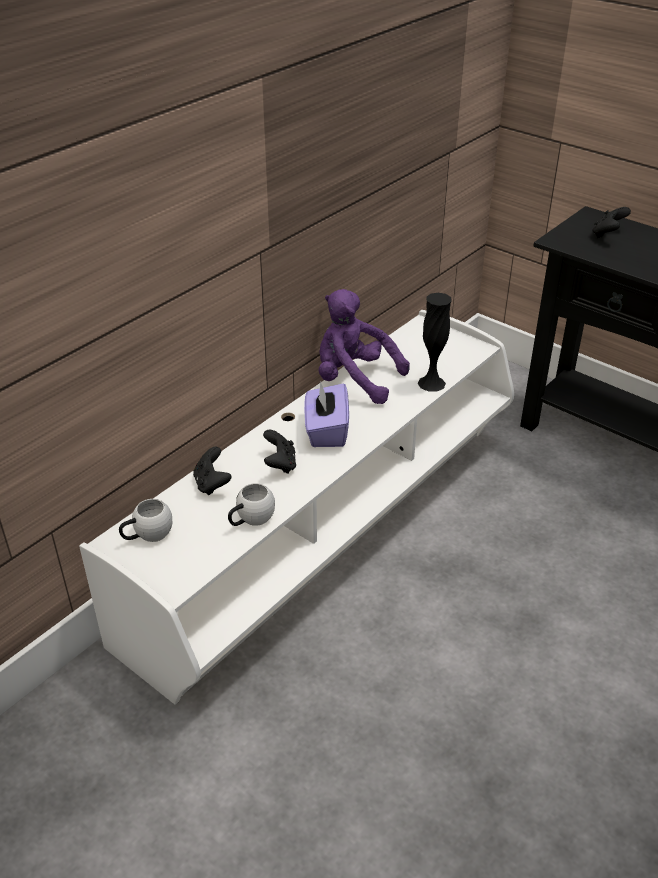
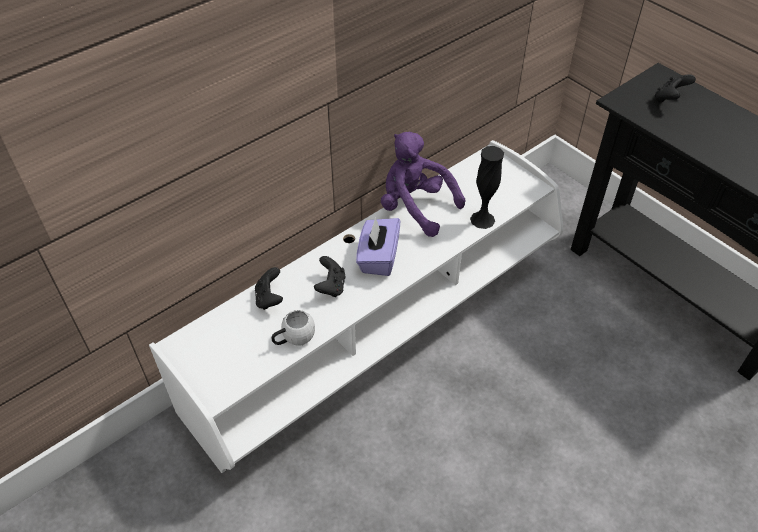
camera: 10 degrees right, 10 degrees up
(147, 535) = (206, 342): white mug -> none

